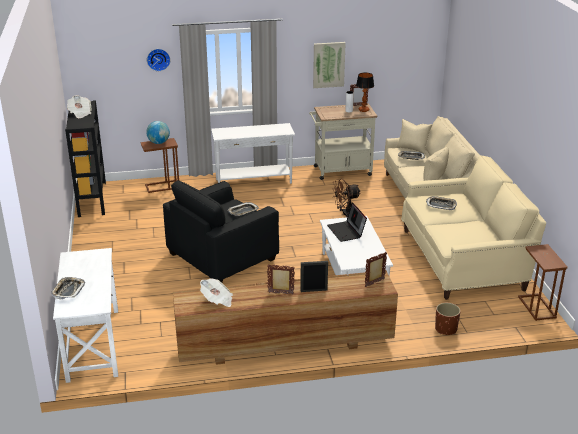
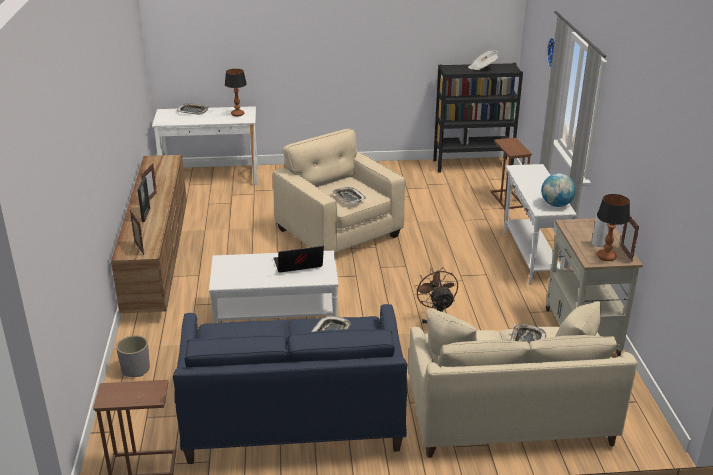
camera: 95 degrees right, 0 degrees up
(84, 260) = (237, 114): none -> table lamp
(159, 143) = (515, 146): globe -> globe (556, 205)
(217, 300) = (157, 171): newspaper -> none
(222, 257) = (339, 233): black armchair -> beige armchair
(328, 64) = (633, 165): picture -> none
(445, 329) = (135, 369): brown planter -> grey planter
(464, 259) = (293, 416): beige sofa -> blue sofa

